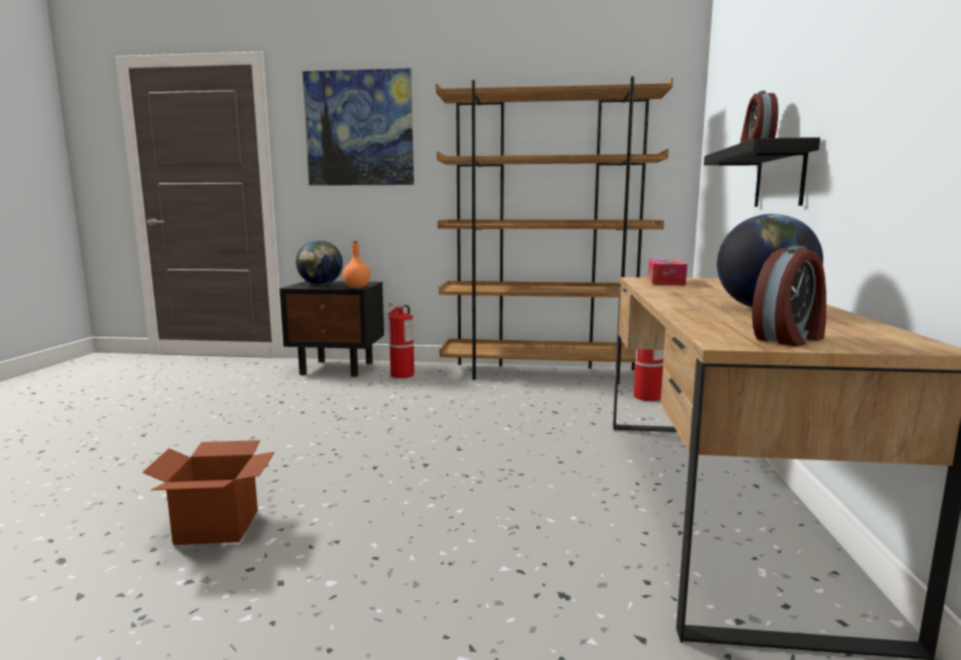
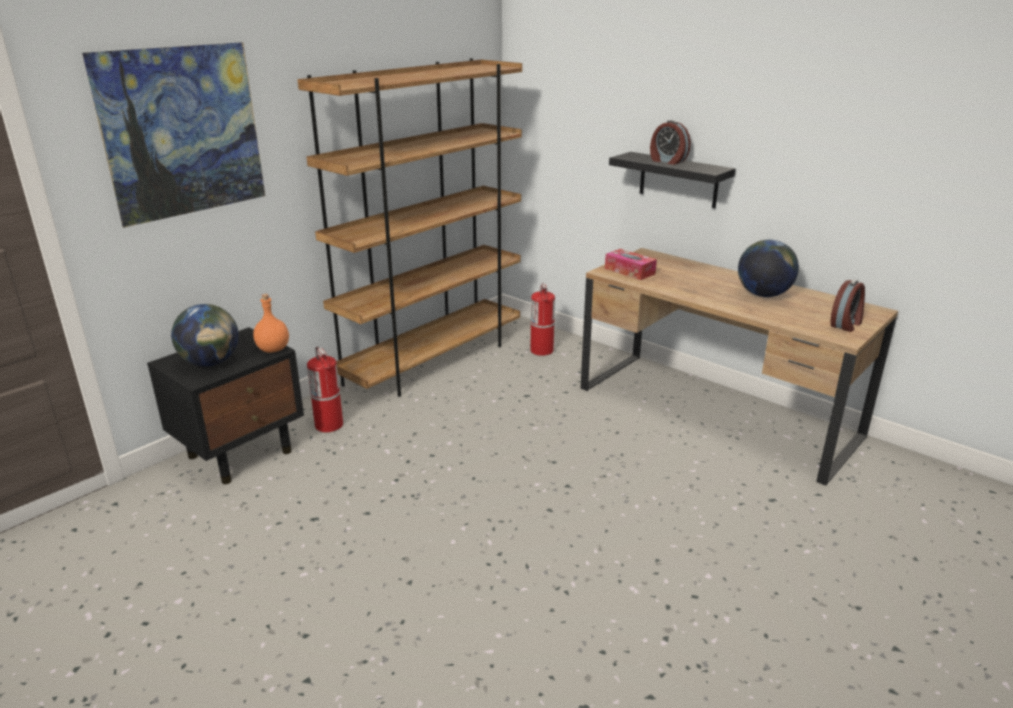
camera: 55 degrees left, 15 degrees up
(217, 527) = (591, 612): cardboard box -> none
(790, 339) = (846, 324): alarm clock -> alarm clock turned 45 degrees clockwise

